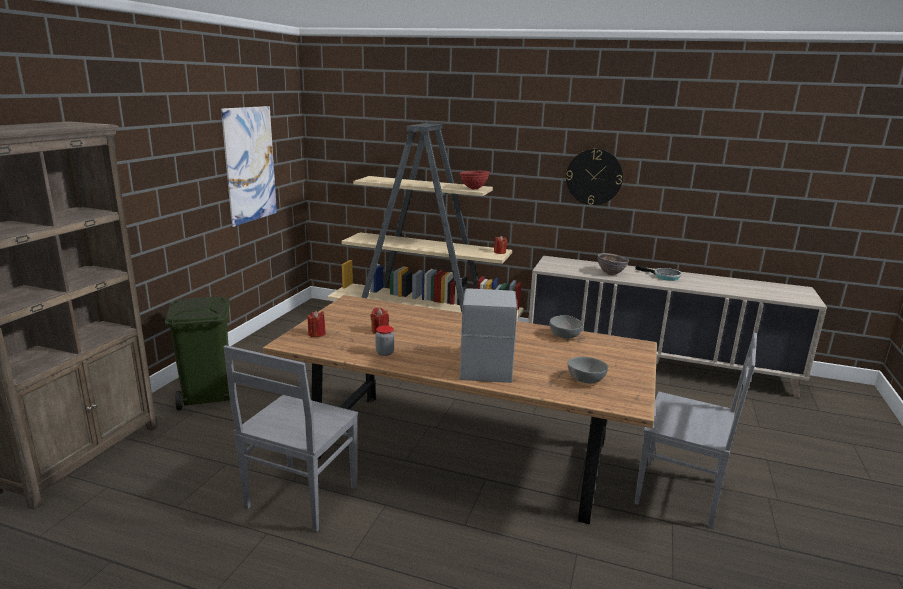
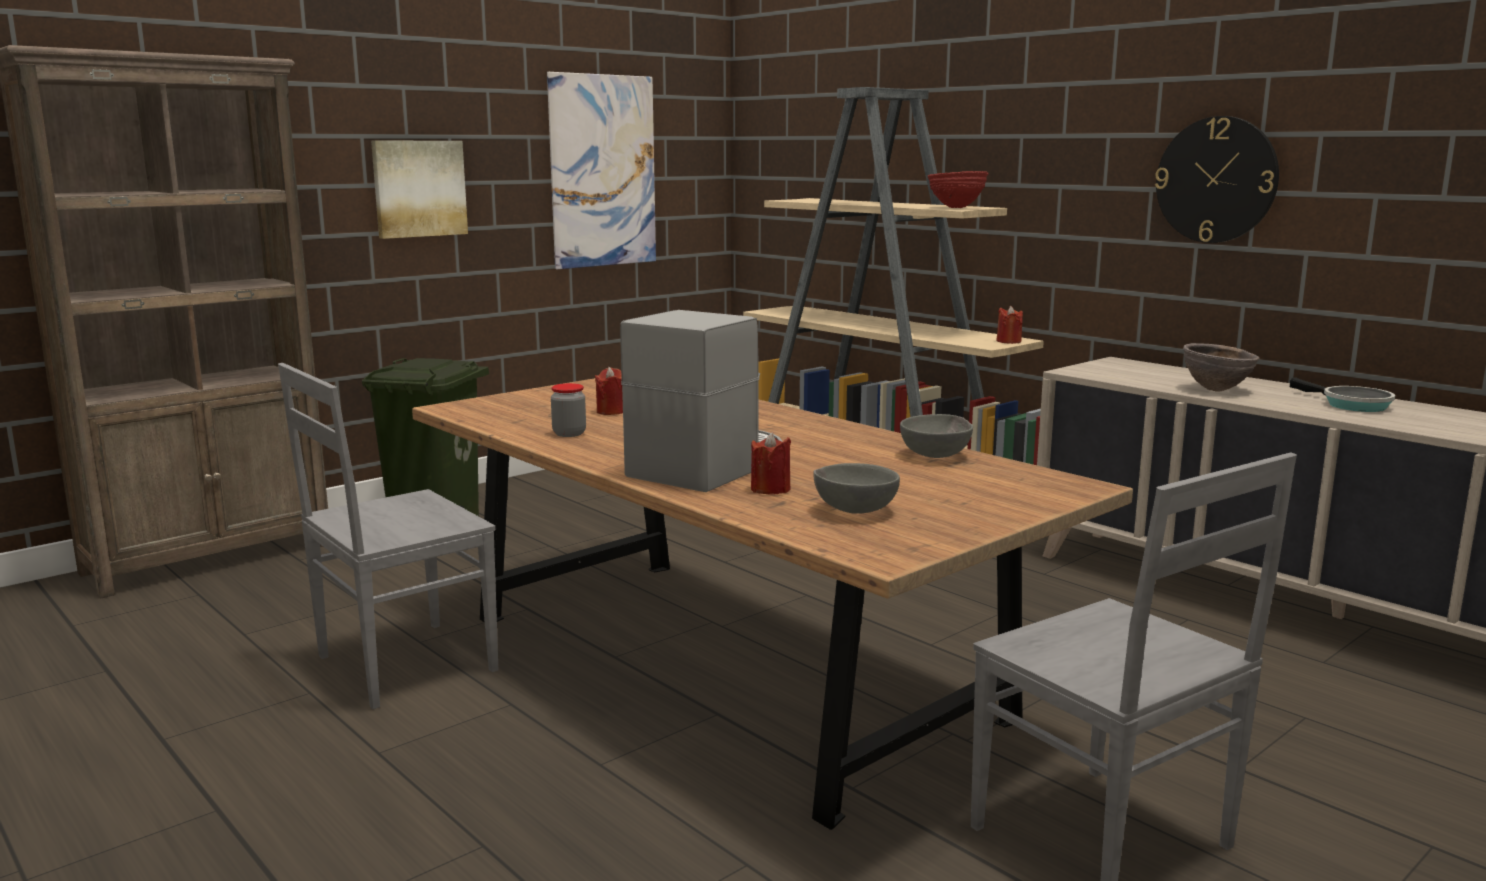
camera: 30 degrees right, 5 degrees down
(162, 190) = (419, 188): none -> picture
(316, 334) = (511, 404): red candle -> red candle (770, 489)

